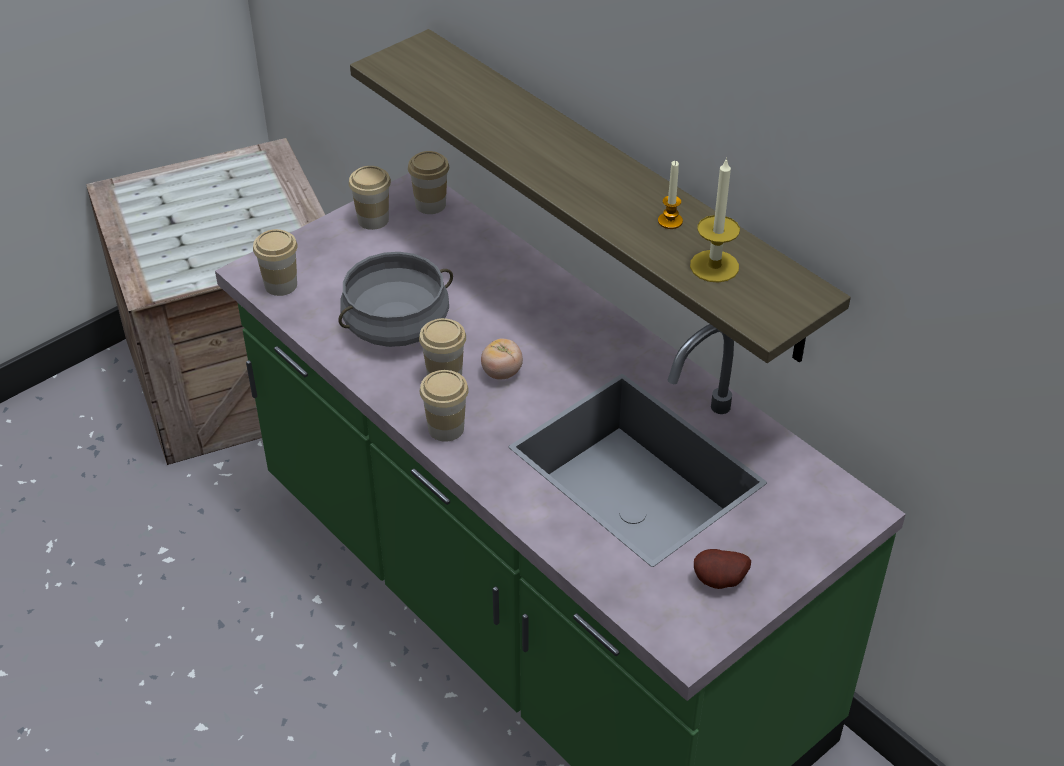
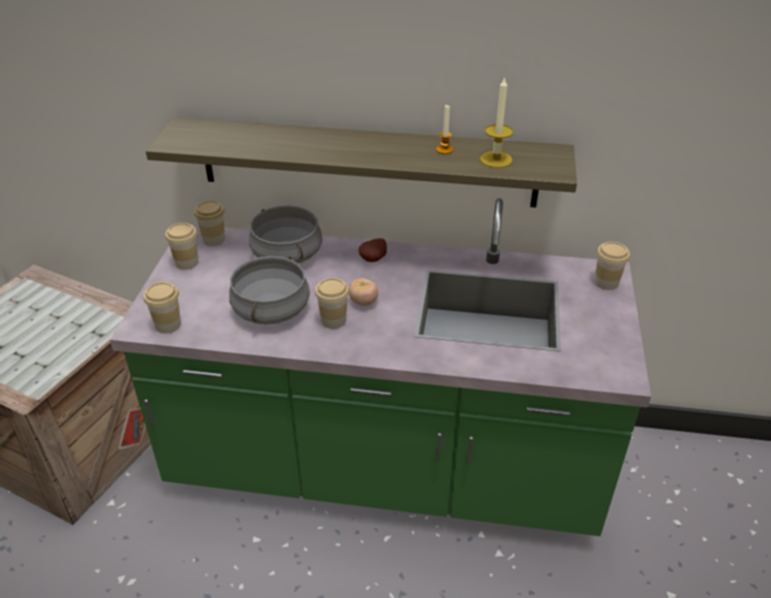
camera: 40 degrees left, 5 degrees down
(446, 428) = (369, 346): cup -> cup (606, 282)
(486, 266) = (286, 254): none -> grey cooking pot
(720, 582) = (599, 338): potato -> potato (374, 259)

